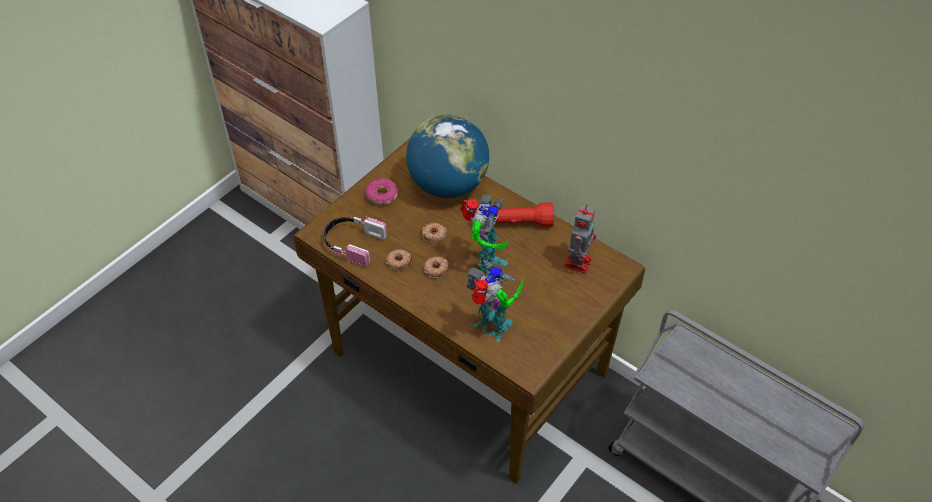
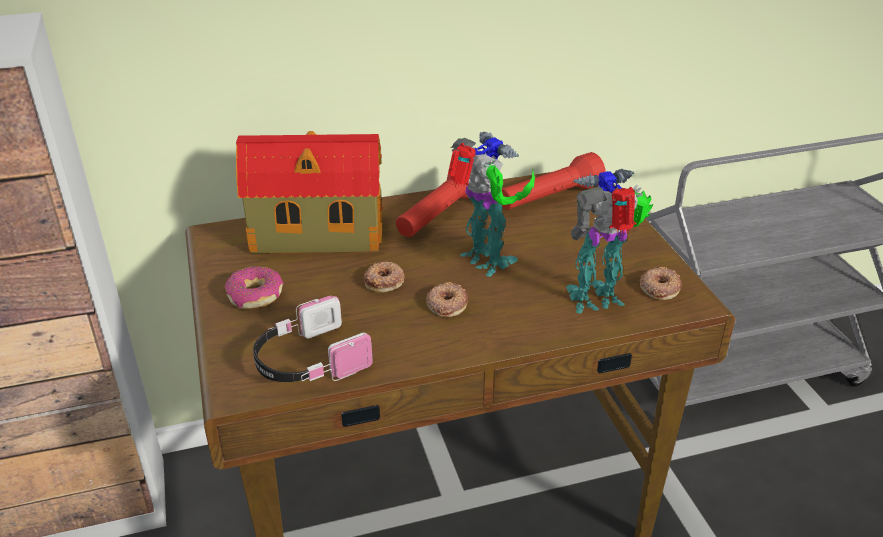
camera: 55 degrees left, 15 degrees down
(398, 261) = (395, 331): donut -> donut (659, 287)
(448, 185) = (314, 235): globe -> toy house
(578, 261) = (549, 198): toy robot -> red flashlight

